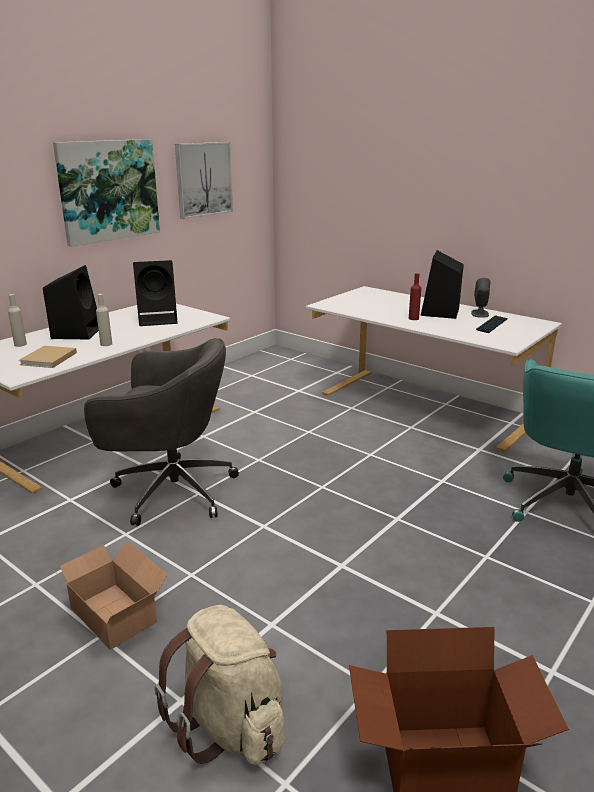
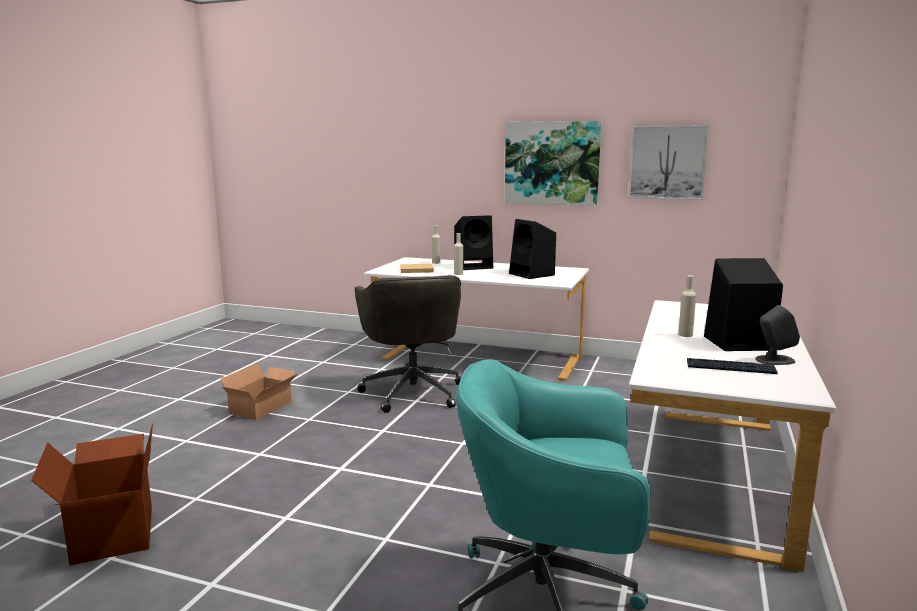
camera: 70 degrees right, 10 degrees down
(230, 724) = (164, 457): beige backpack -> none
(413, 318) = (685, 335): red bottle -> beige bottle

